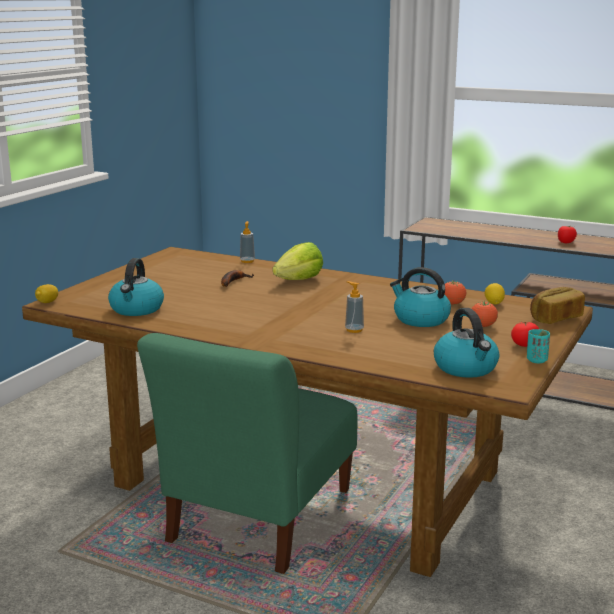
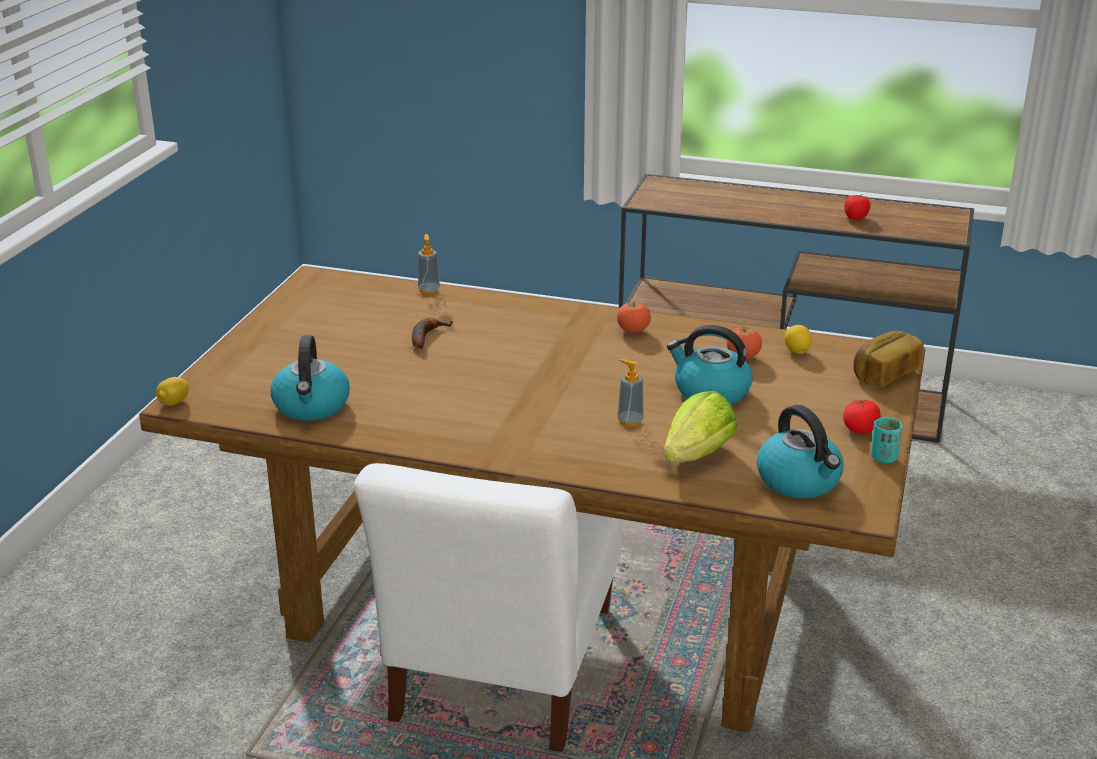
camera: 10 degrees left, 10 degrees up
(257, 520) = (501, 671): green chair -> white chair
(299, 280) = (518, 325): lettuce -> lettuce (697, 454)
(483, 326) = (796, 398): tomato -> tomato (633, 331)

